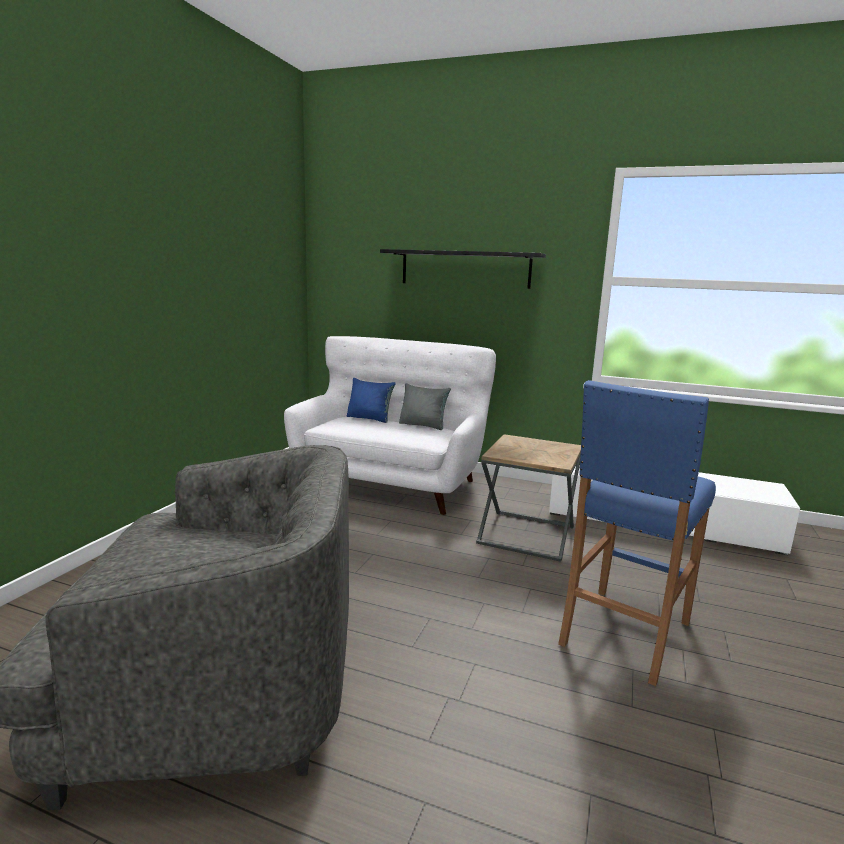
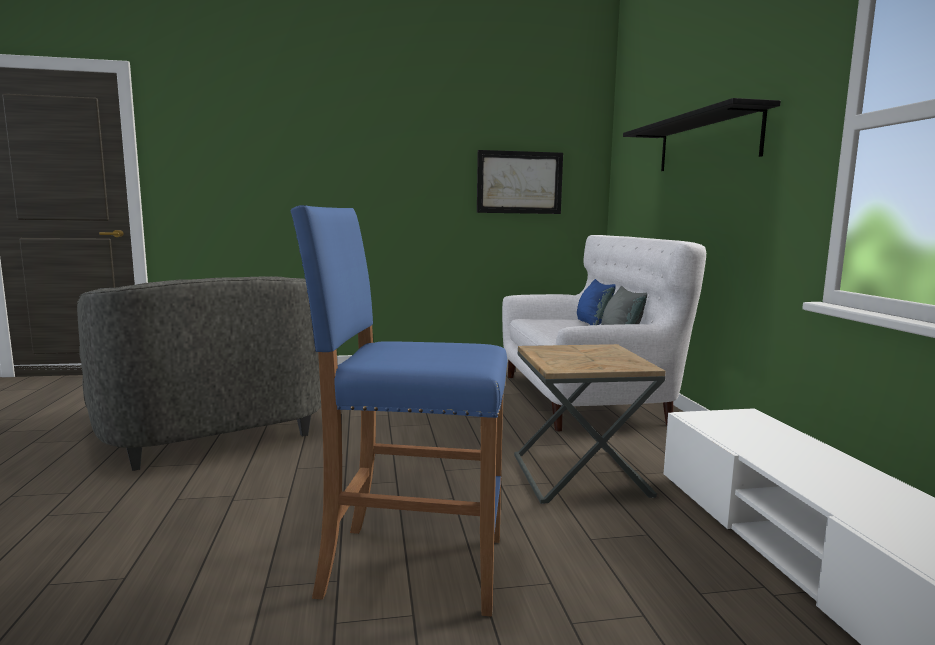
camera: 60 degrees right, 5 degrees down
(253, 285) = (519, 182): none -> picture

